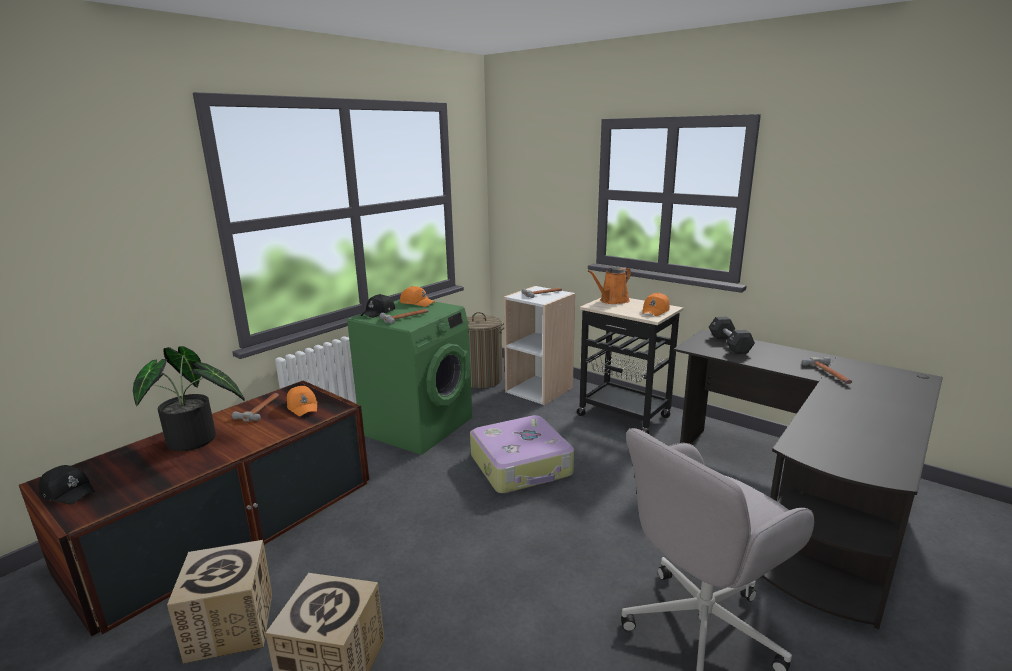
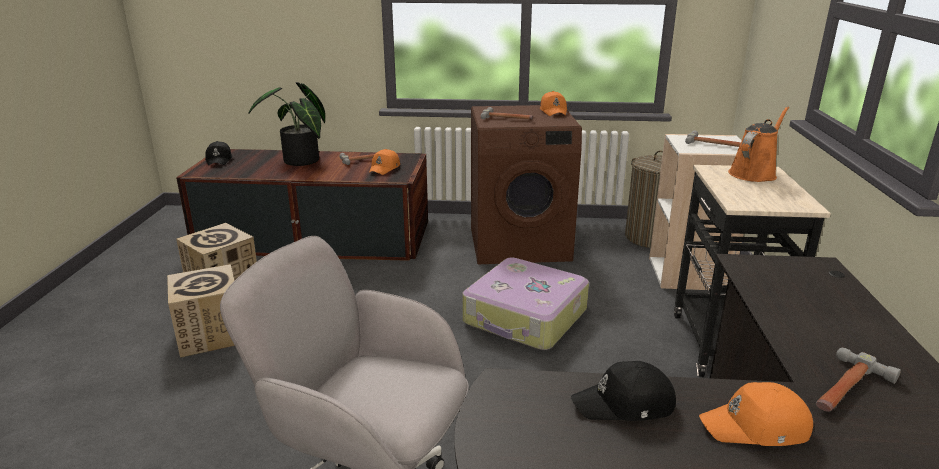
camera: 55 degrees right, 5 degrees up
(378, 312) = (503, 109): black cap -> black cap (625, 405)
(419, 426) = (519, 244): green washing machine -> brown washing machine
(612, 301) = (754, 173): orange watering can -> orange watering can turned 120 degrees clockwise
(656, 311) = (771, 201): orange cap -> orange cap (756, 428)
(729, 344) = (811, 286): black dumbbell -> none

